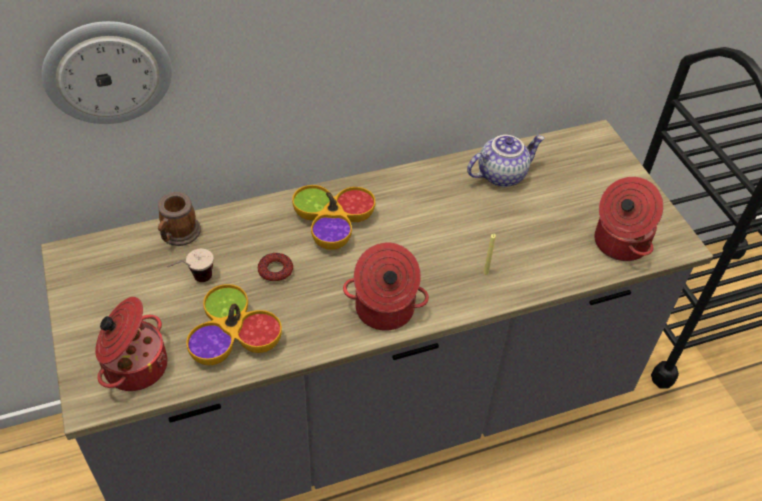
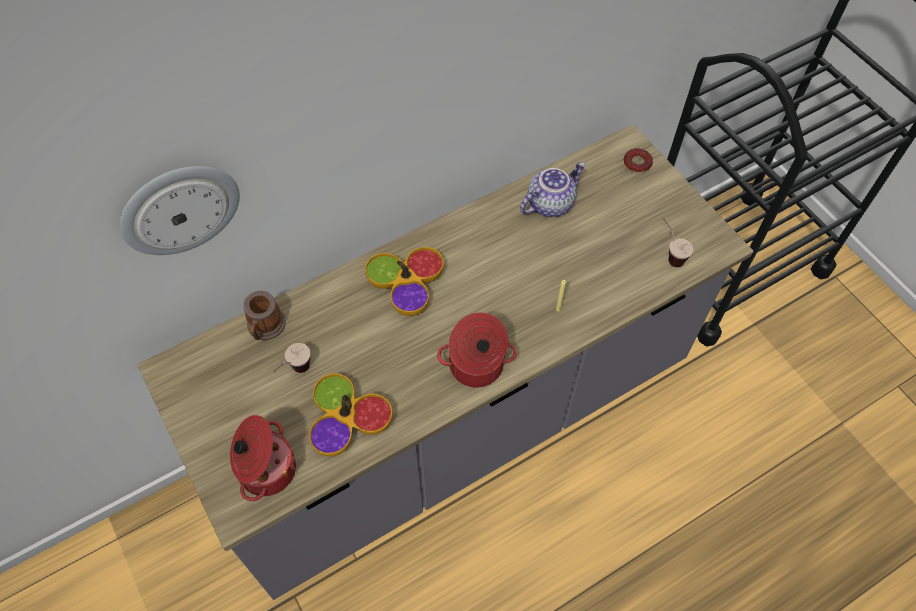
camera: 10 degrees left, 10 degrees up
(275, 271) = (367, 347): donut -> donut (637, 163)
(619, 243) = (669, 254): cooking pot -> cup

